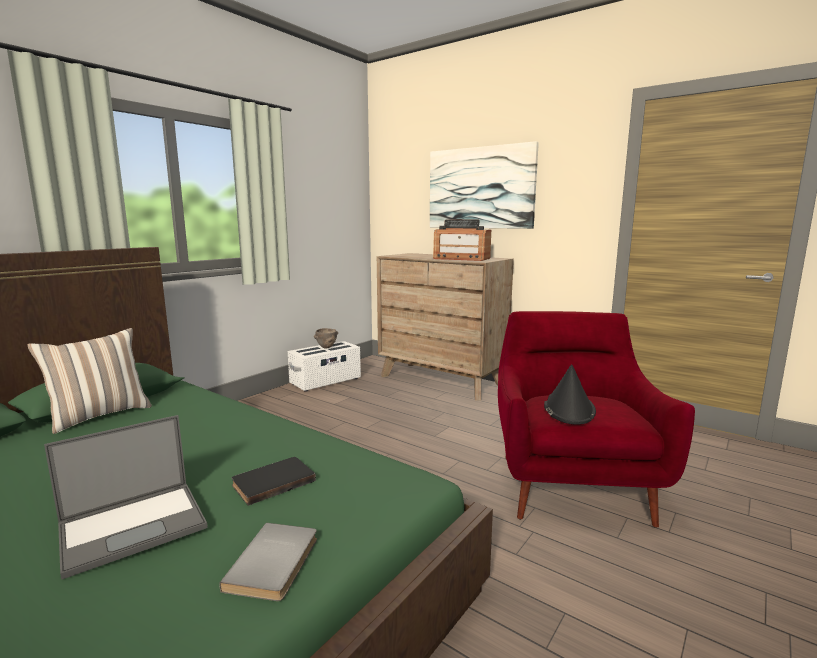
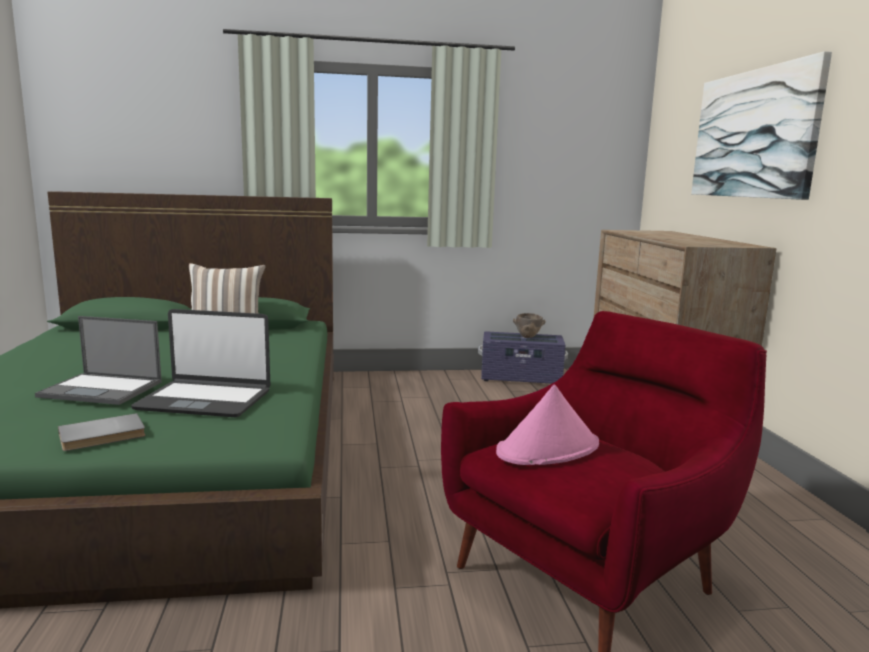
camera: 45 degrees right, 0 degrees up
(272, 482) = (205, 400): black book -> laptop
(326, 381) = (521, 378): white storage box -> purple storage box
(461, 259) = (686, 240): radio -> none
(568, 409) = (548, 449): black hat -> pink hat

